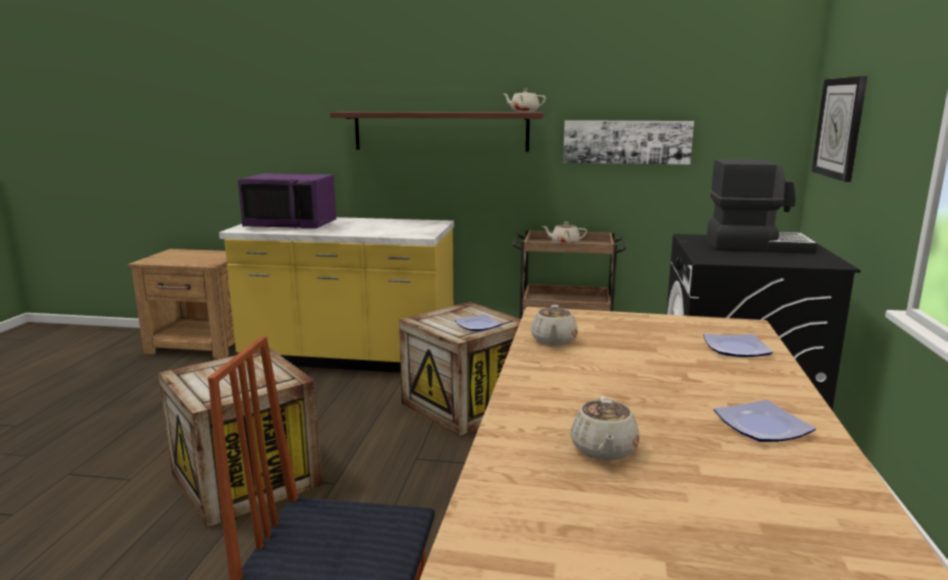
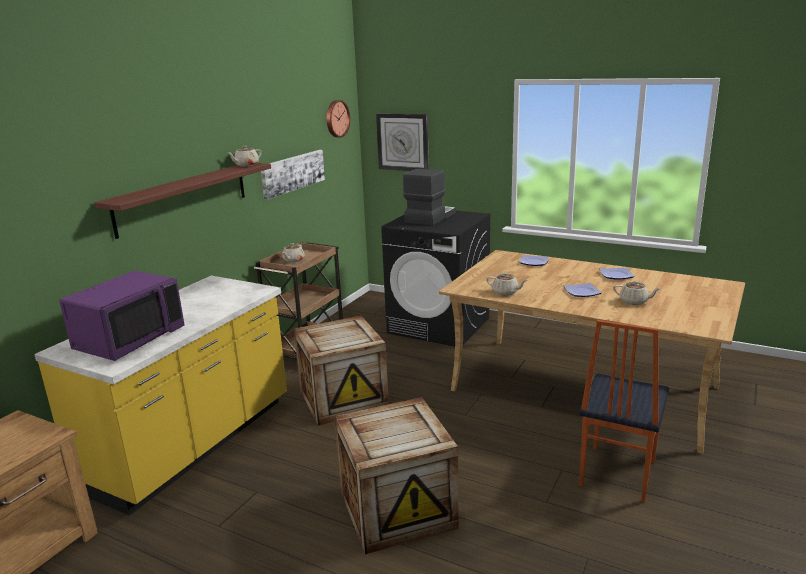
camera: 70 degrees left, 5 degrees up
(478, 326) = (355, 331): plate -> plate (582, 292)
(749, 82) = (336, 118): none -> wall clock

